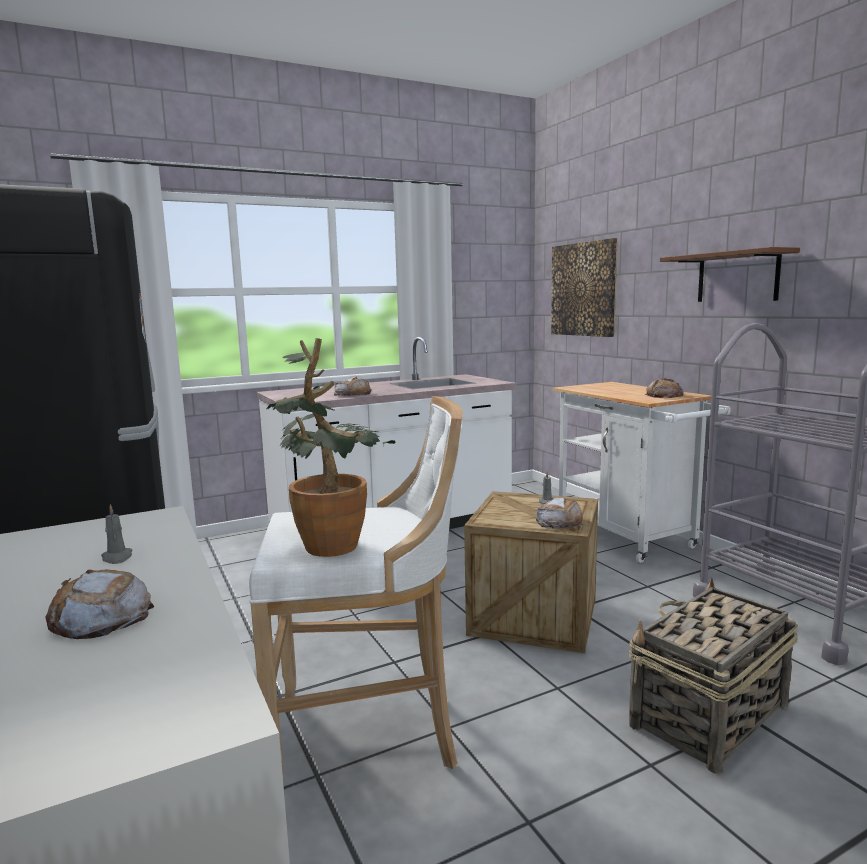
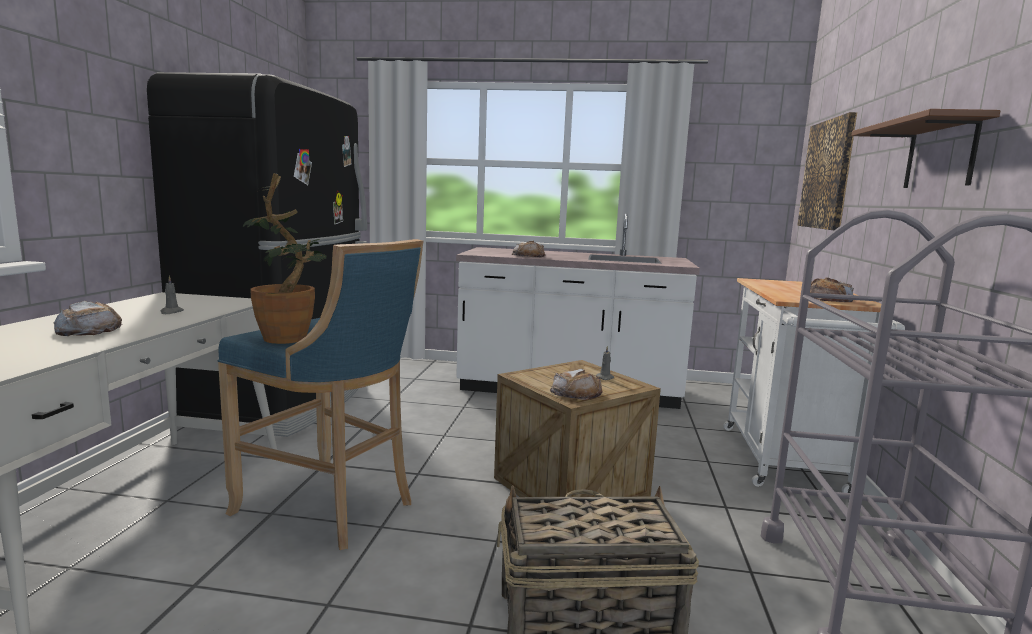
camera: 35 degrees right, 0 degrees up
(370, 735) = (331, 507): white stool -> blue stool

